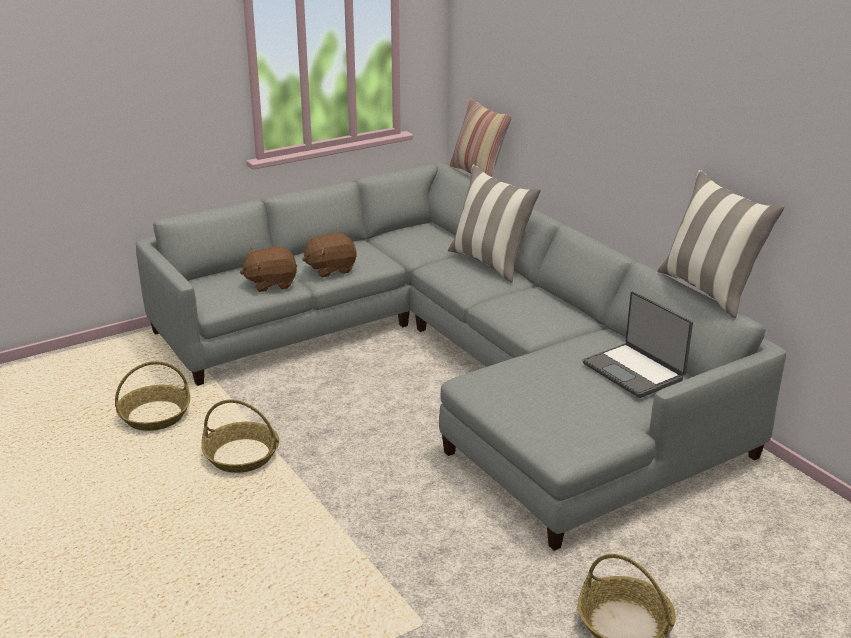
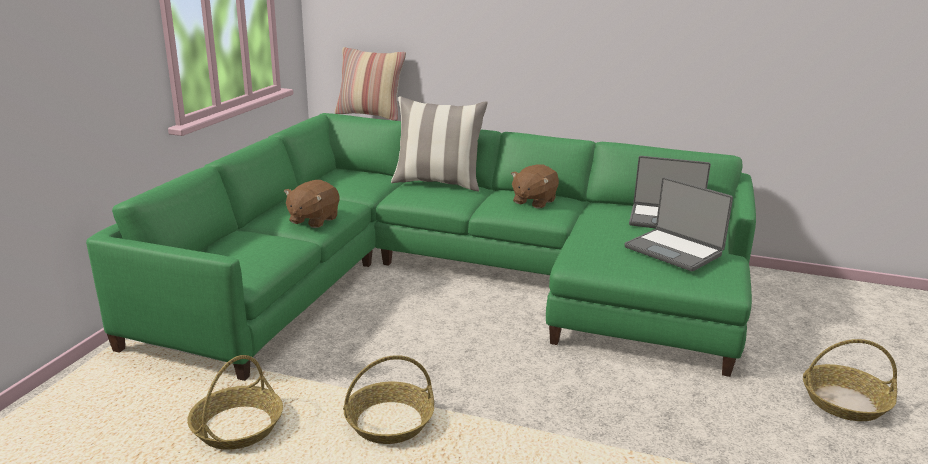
camera: 40 degrees left, 5 degrees down
(271, 284) = (275, 245): brown plush toy -> brown plush toy (533, 201)
(453, 363) = (451, 278): grey sofa -> green sofa
(574, 403) = (674, 251): none -> laptop
(709, 291) = (676, 146): pillow -> none

